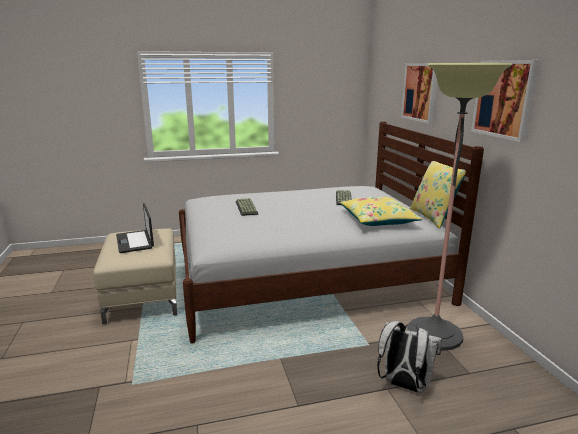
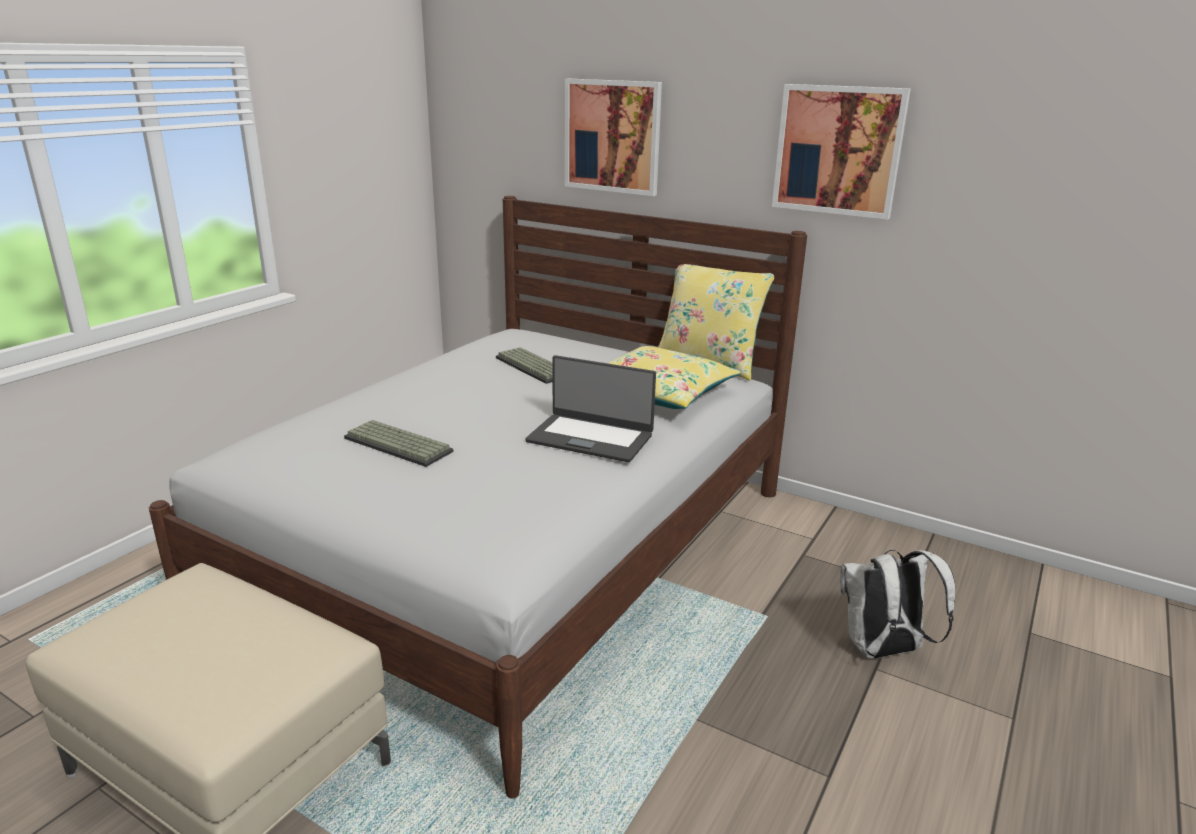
camera: 45 degrees left, 5 degrees up
(135, 241) = (191, 637): laptop -> laptop (590, 438)
(434, 334) = (807, 553): floor lamp -> none

